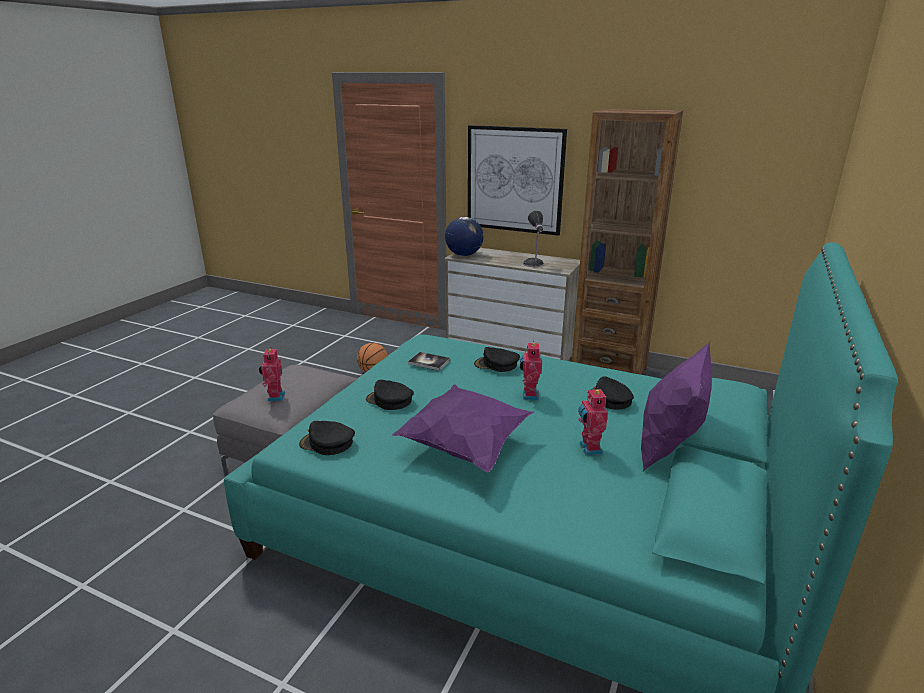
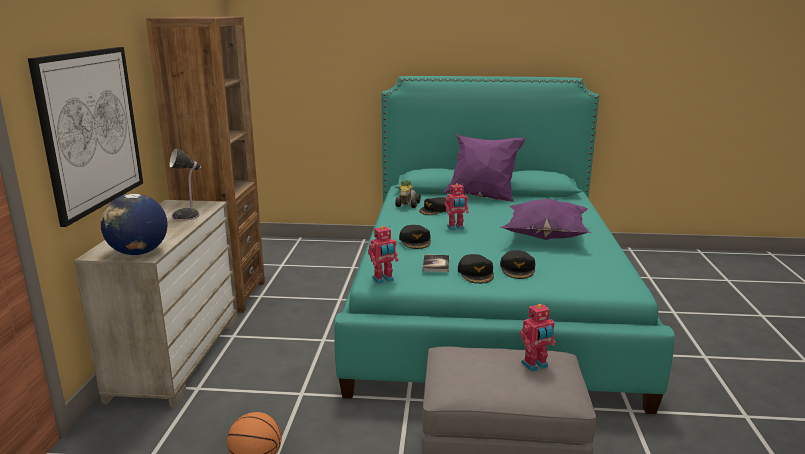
camera: 110 degrees left, 5 degrees down
(327, 443) = (604, 276): black cap -> black cap (476, 273)
(589, 449) = (504, 211): toy robot -> toy robot (383, 280)
(636, 385) = (407, 205): none -> toy car

